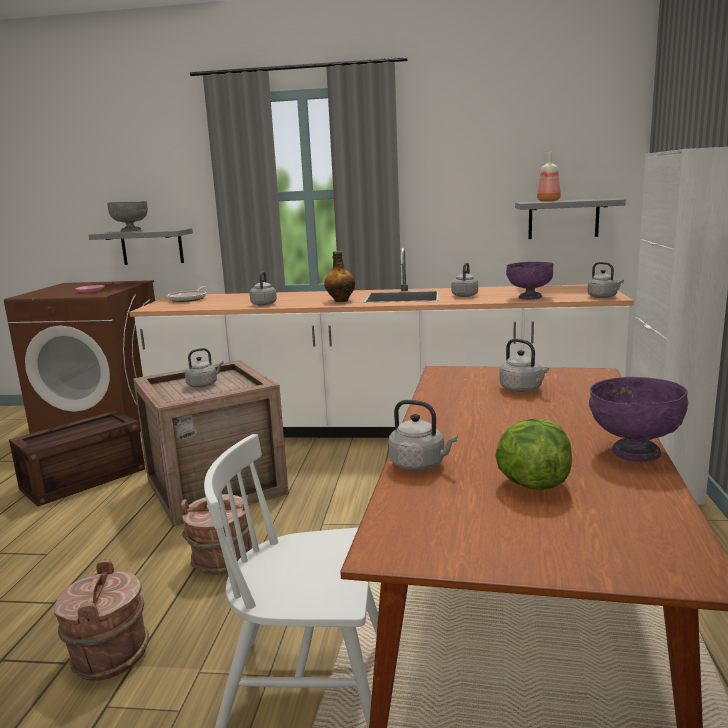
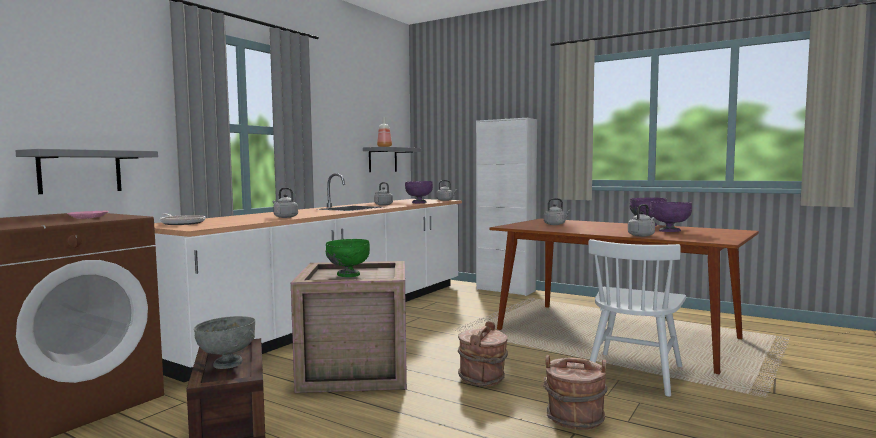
camera: 65 degrees left, 10 degrees down
(131, 231) = (80, 149): grey bowl -> grey bowl (227, 364)
(204, 385) = (348, 275): grey kettle -> green bowl
(341, 300) = (328, 211): bottle -> none
(532, 484) = (670, 231): lettuce -> purple bowl

